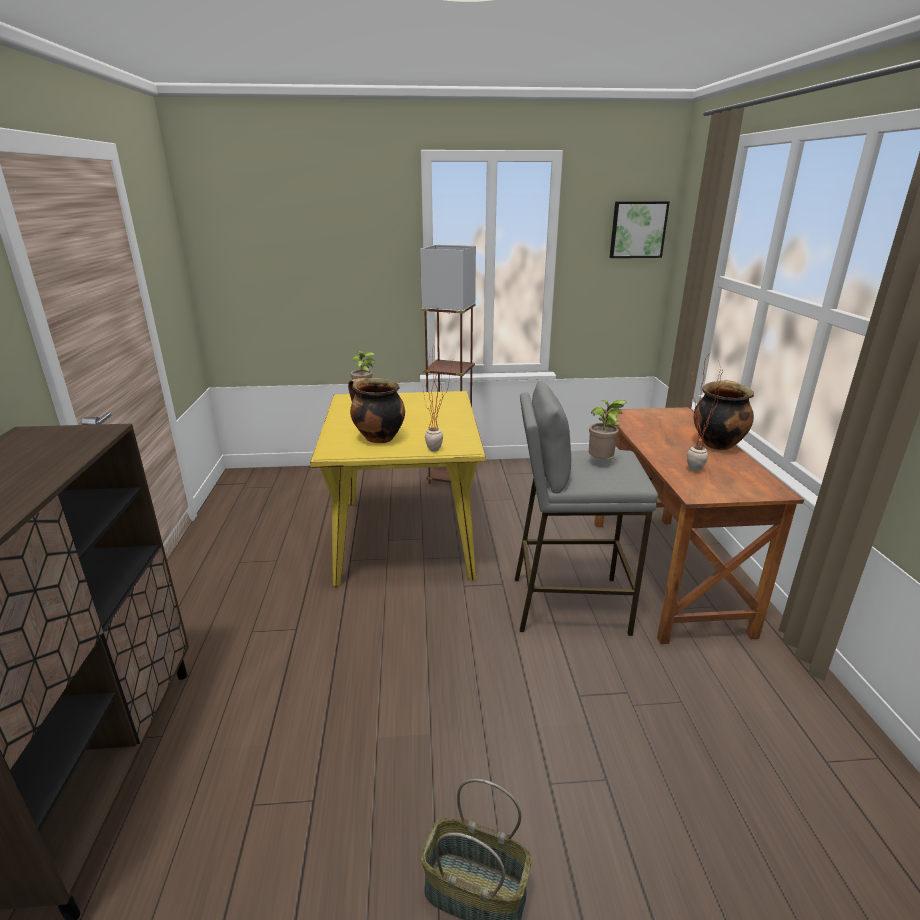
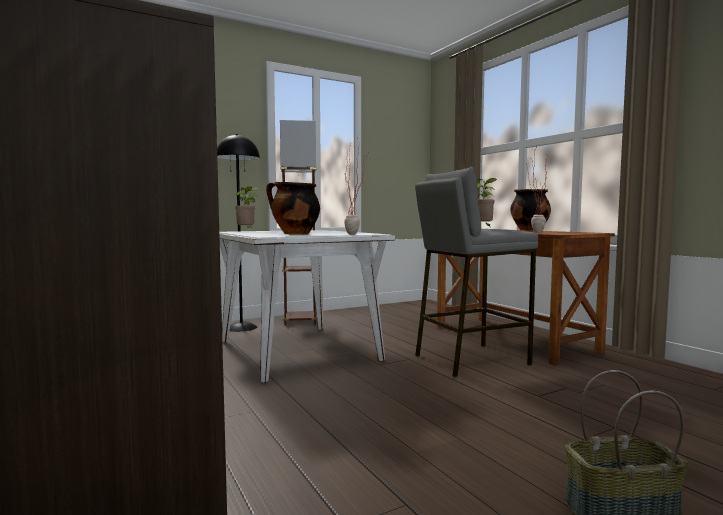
camera: 25 degrees left, 20 degrees down
(384, 479) = (241, 327): none -> black floor lamp
(405, 536) = (297, 350): yellow dining table -> white dining table
(637, 229) = (408, 134): picture -> none

